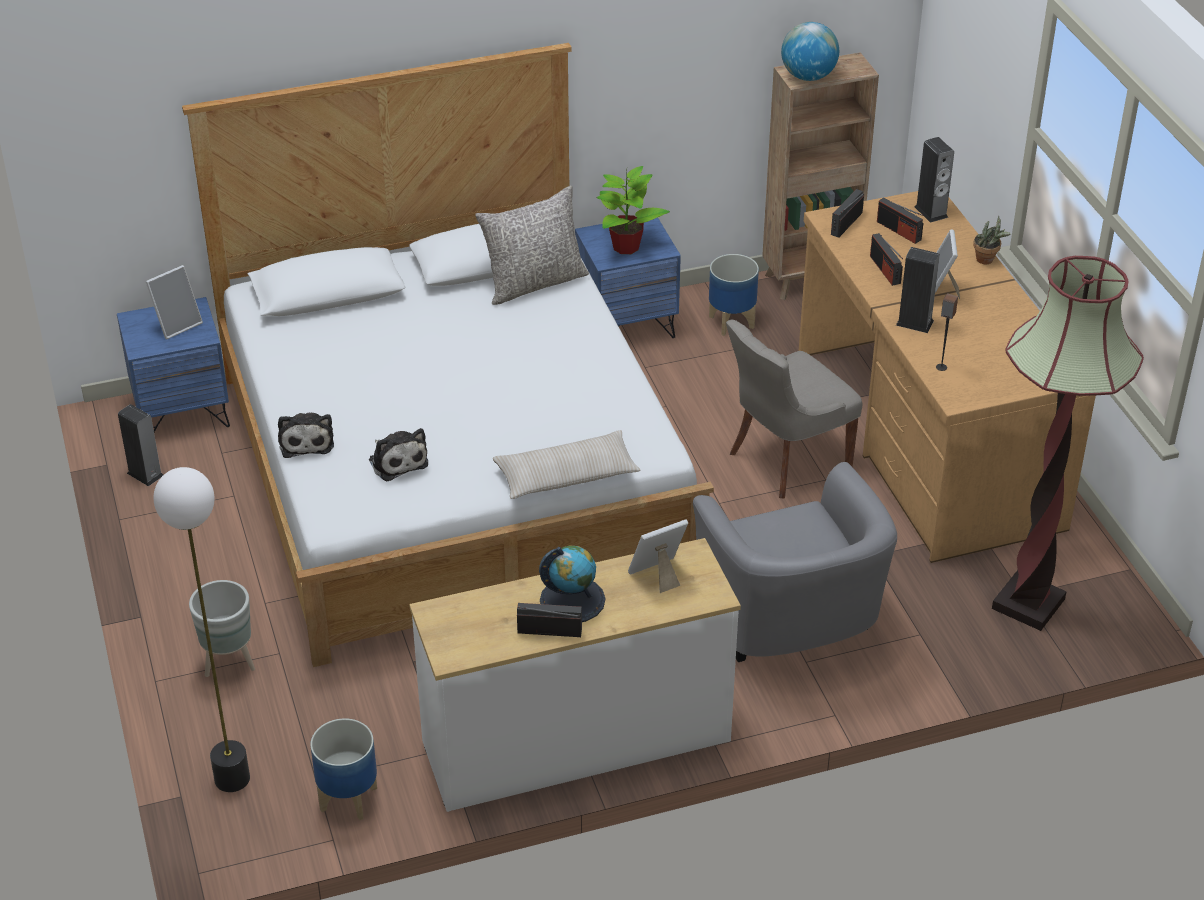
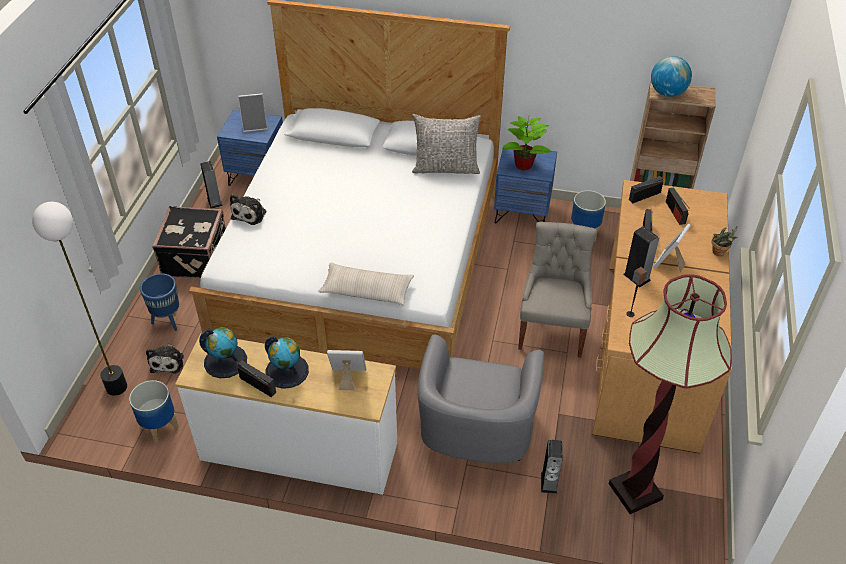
camera: 30 degrees right, 5 degrees up
(191, 561) = (197, 257): none -> black suitcase
(228, 663) = (168, 321): grey planter -> blue planter
(397, 461) = (284, 244): plush toy -> plush toy (168, 361)
(478, 622) = (225, 361): none -> globe
(786, 460) = (552, 330): grey chair -> grey chair turned 105 degrees clockwise
(931, 212) = (707, 207): speaker -> speaker (549, 482)

